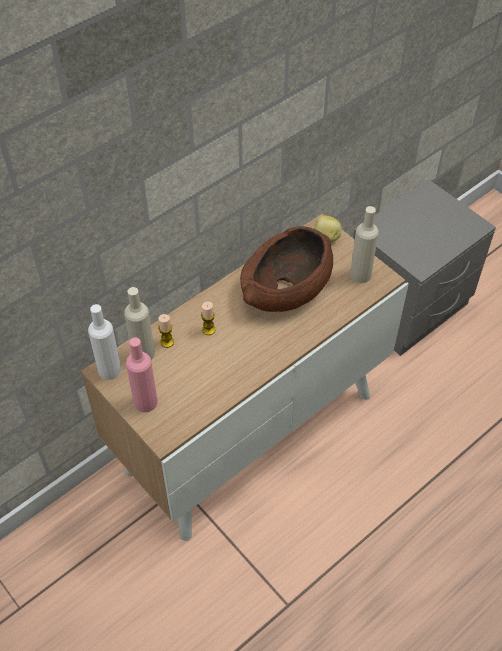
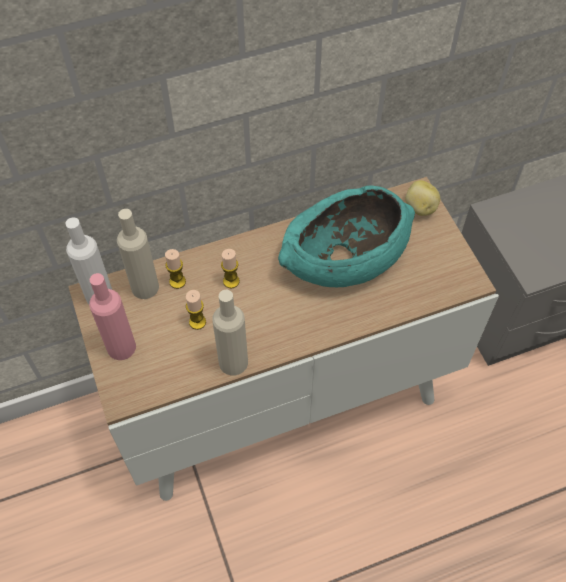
camera: 20 degrees right, 5 degrees up
(196, 366) = (197, 322): none -> candle
(287, 288) = (345, 257): brown bowl -> turquoise bowl
(360, 275) = (442, 267): beige bottle -> beige bottle (233, 362)

